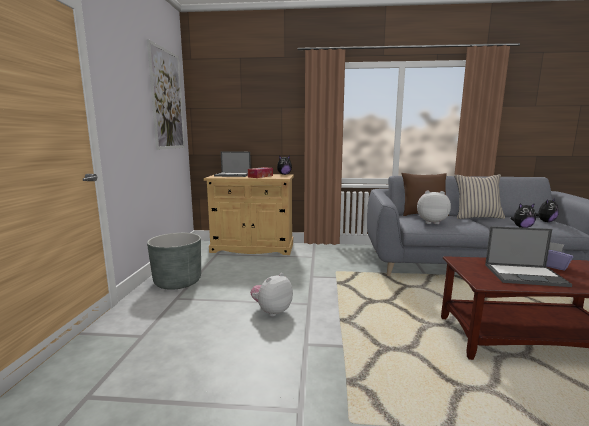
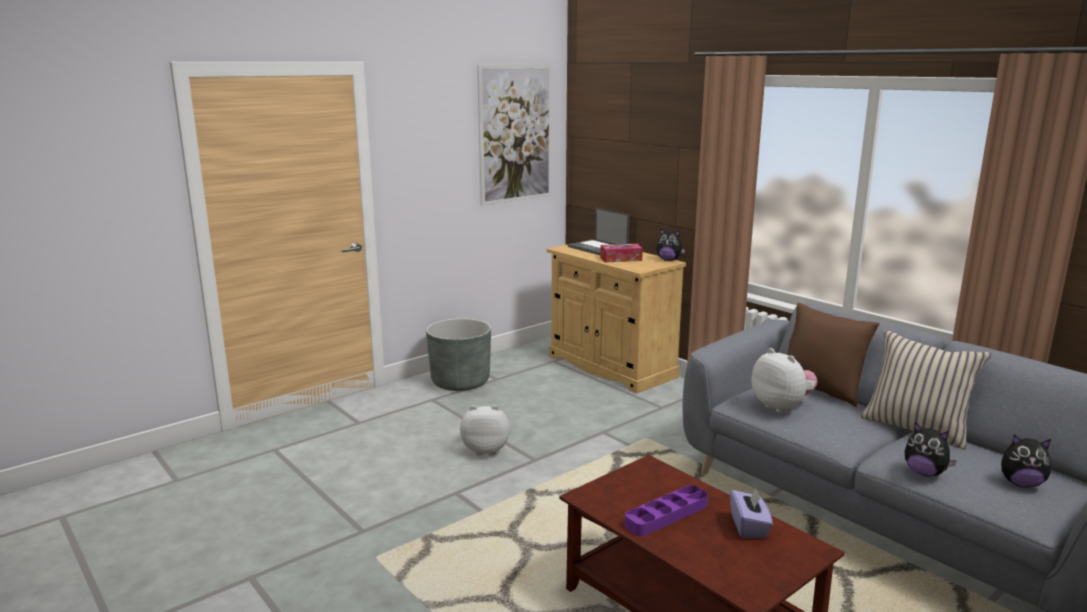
camera: 45 degrees right, 5 degrees up
(525, 275) = (666, 515): laptop -> purple tray

